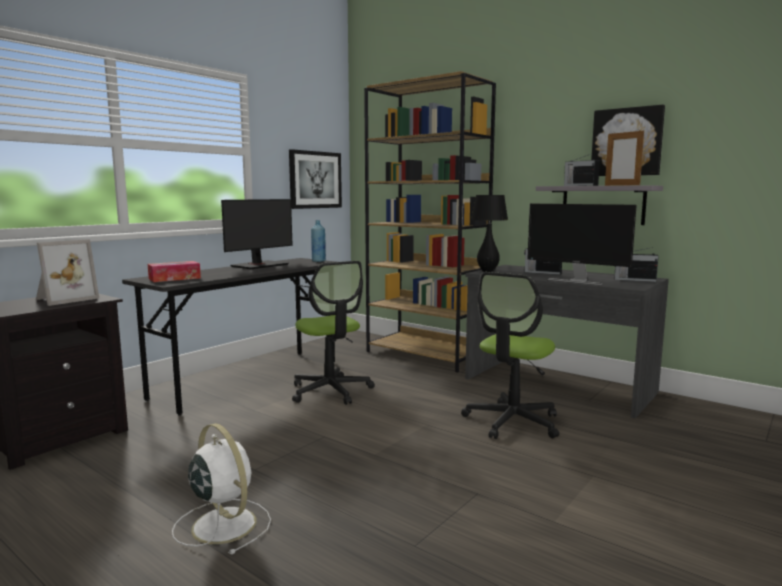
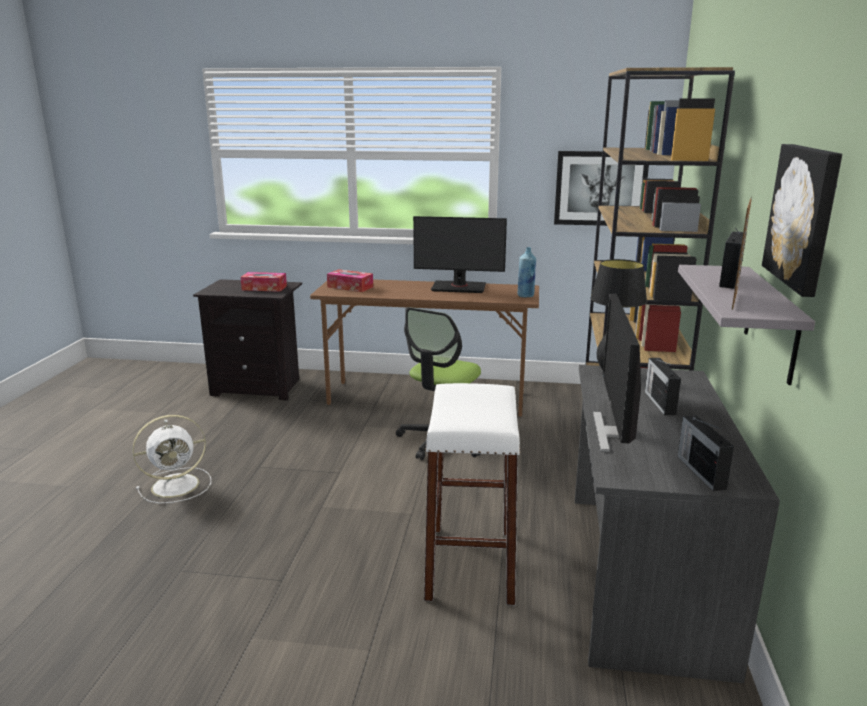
camera: 60 degrees right, 10 degrees up
(64, 299) = (264, 288): picture frame -> tissue box
(222, 524) = (177, 485): white fan -> white fan turned 45 degrees clockwise
(249, 379) = (427, 398): grey desk -> brown desk
(512, 421) = (470, 564): office chair -> white stool

